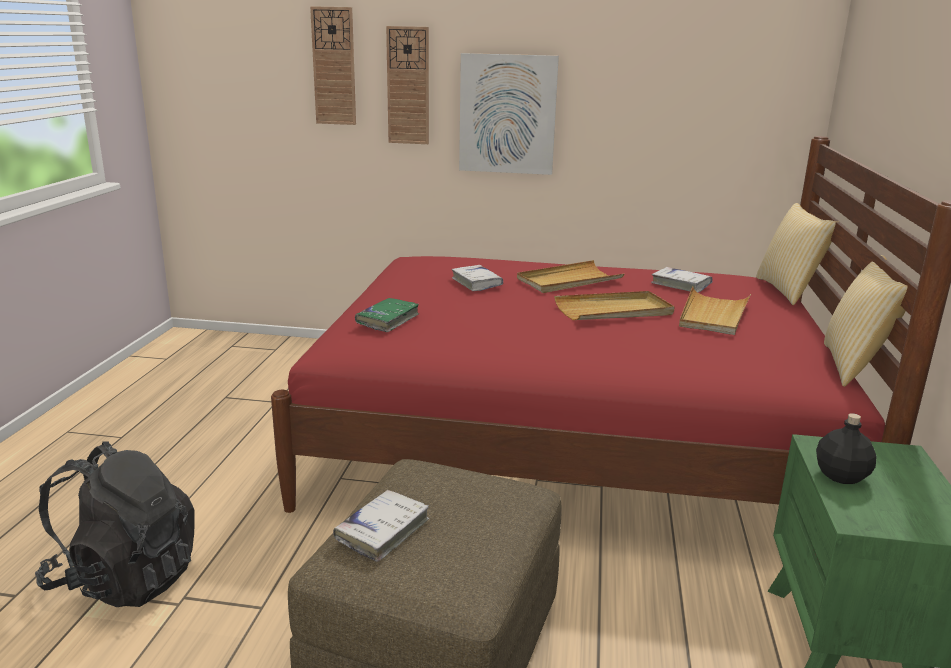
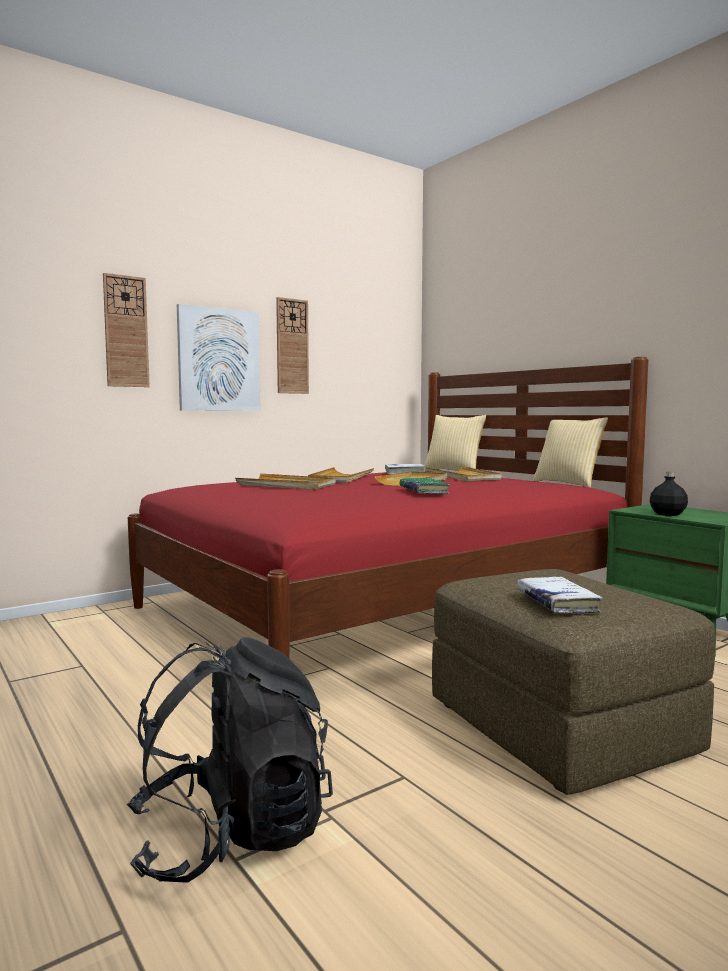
camera: 45 degrees left, 15 degrees down
(334, 66) = (43, 308): wall clock -> wall clock (292, 346)
(388, 320) = (295, 503): green book -> green book (423, 491)
(476, 283) = (287, 485): white book -> beige tray

